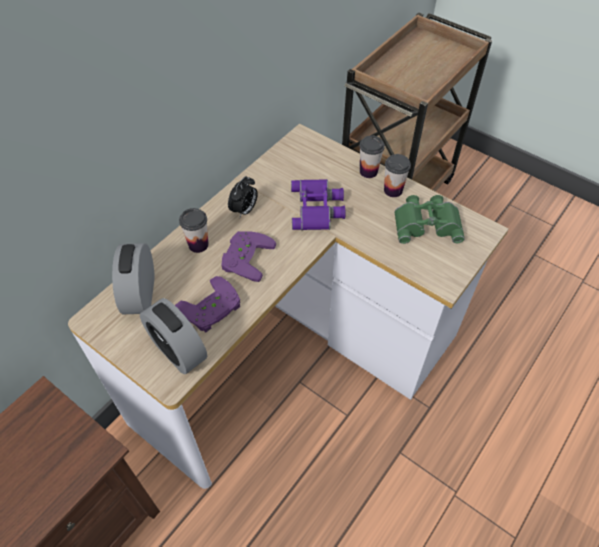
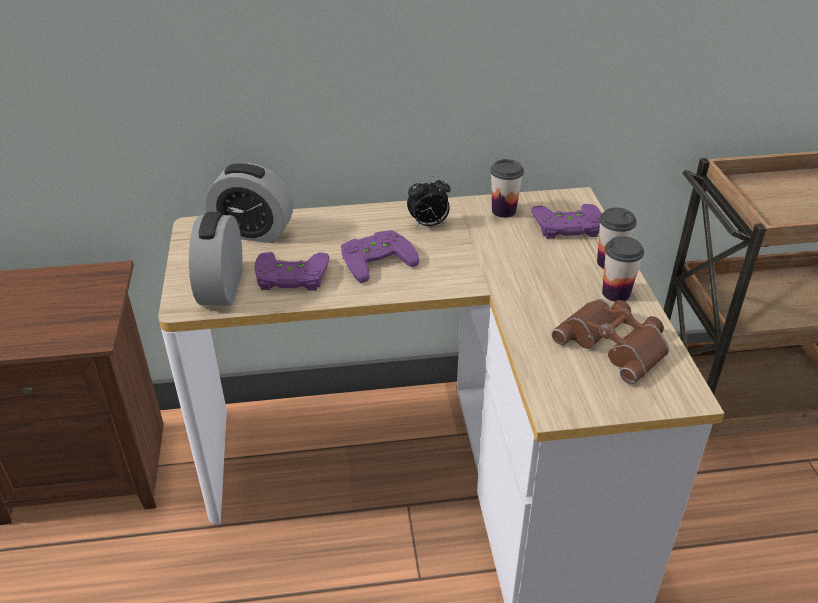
camera: 45 degrees right, 15 degrees down
(140, 294) = (253, 232): alarm clock -> alarm clock turned 120 degrees counterclockwise
(198, 245) = (350, 226): cup -> cup (503, 211)
(318, 208) = (505, 262): purple binoculars -> none
(321, 161) = (567, 227): none -> purple game controller
(427, 223) = (615, 343): green binoculars -> brown binoculars

